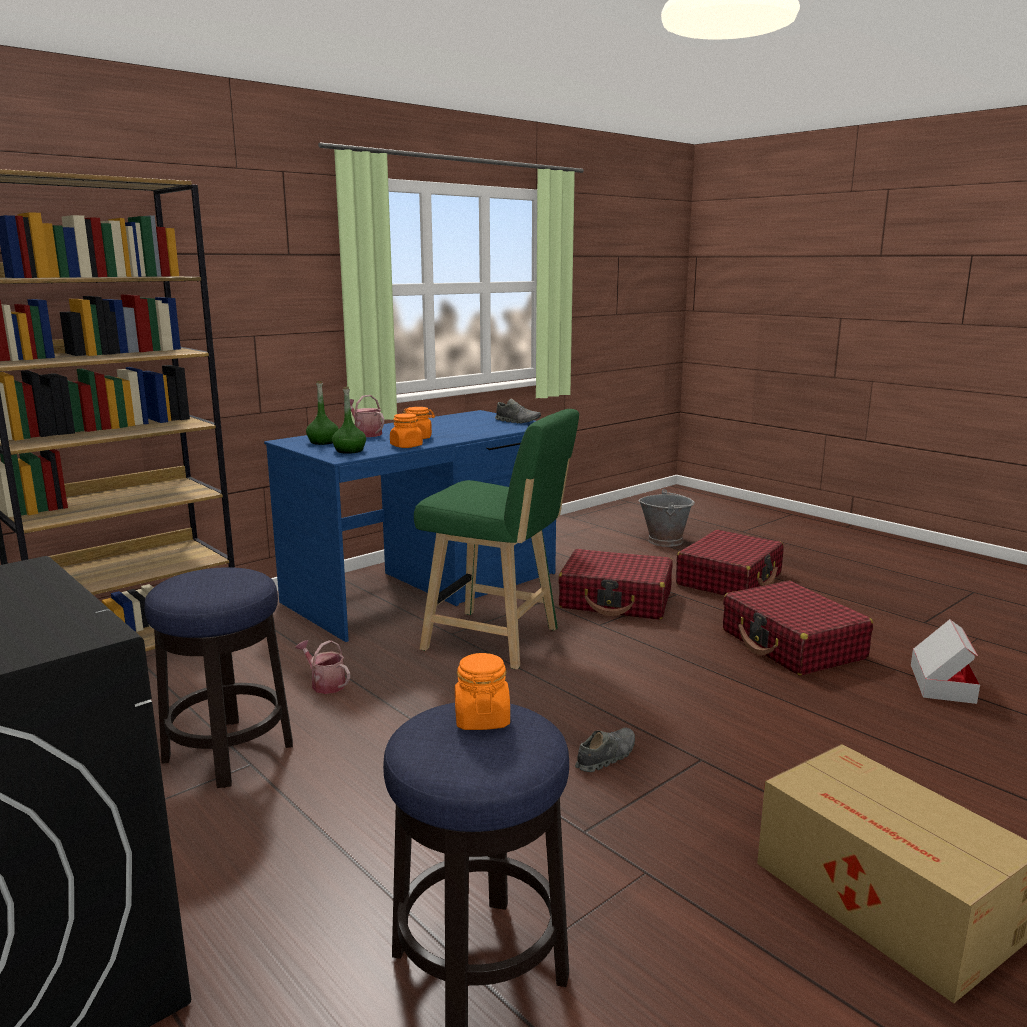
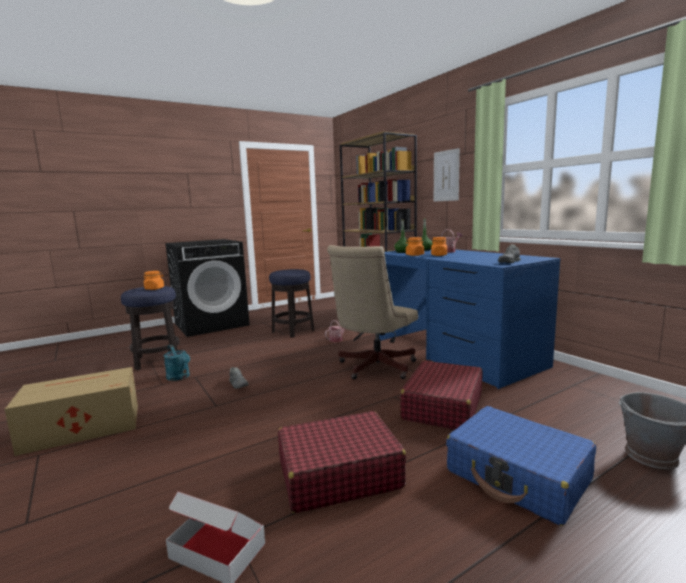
camera: 100 degrees right, 5 degrees down
(253, 293) = (446, 176): none -> picture
(498, 641) = (373, 368): green stool -> beige office chair
(595, 856) = (179, 377): none -> turquoise watering can
(729, 579) = (518, 476): red suitcase -> blue suitcase

